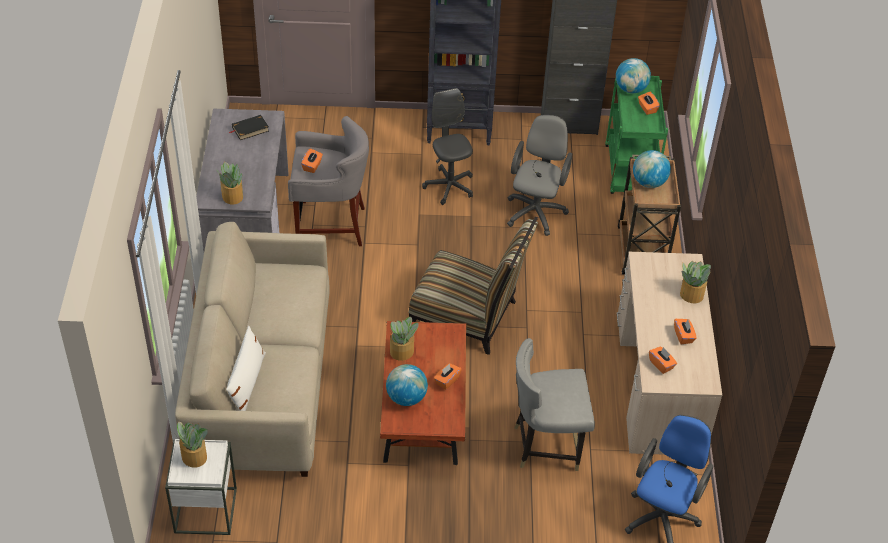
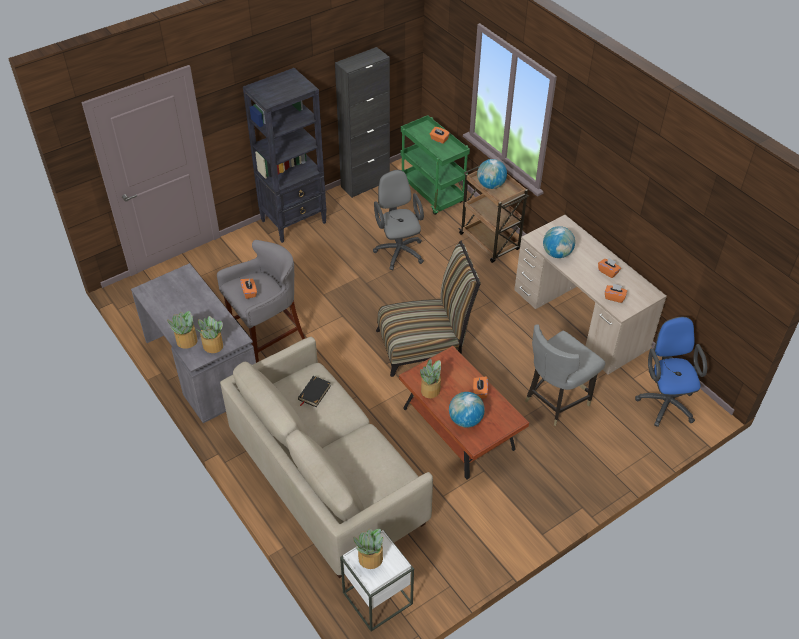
camera: 35 degrees left, 0 degrees up
(247, 383) = (349, 479): white pillow -> none
(250, 129) = (176, 289): black book -> black book (314, 393)
(449, 187) = (326, 264): grey office chair -> none
(631, 89) = (416, 132): globe -> globe (557, 253)
(691, 294) = (585, 243): potted plant -> potted plant (186, 341)

